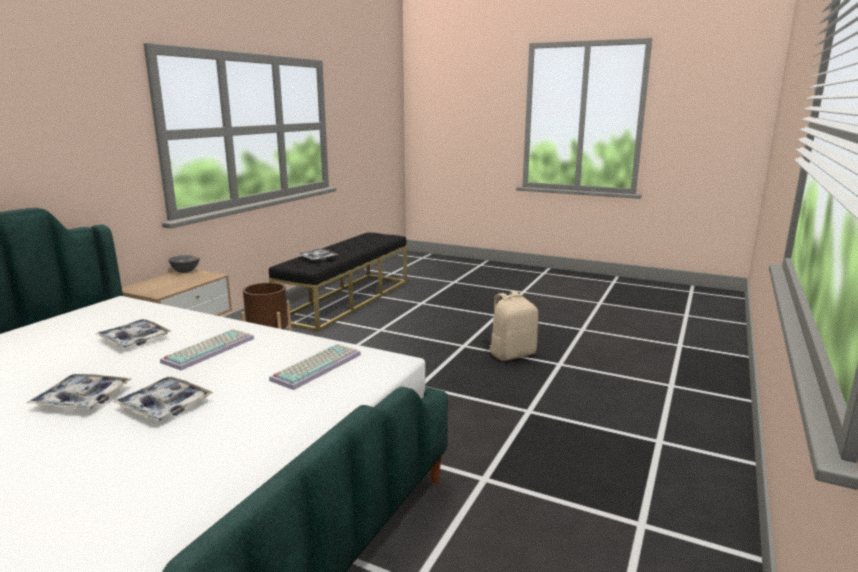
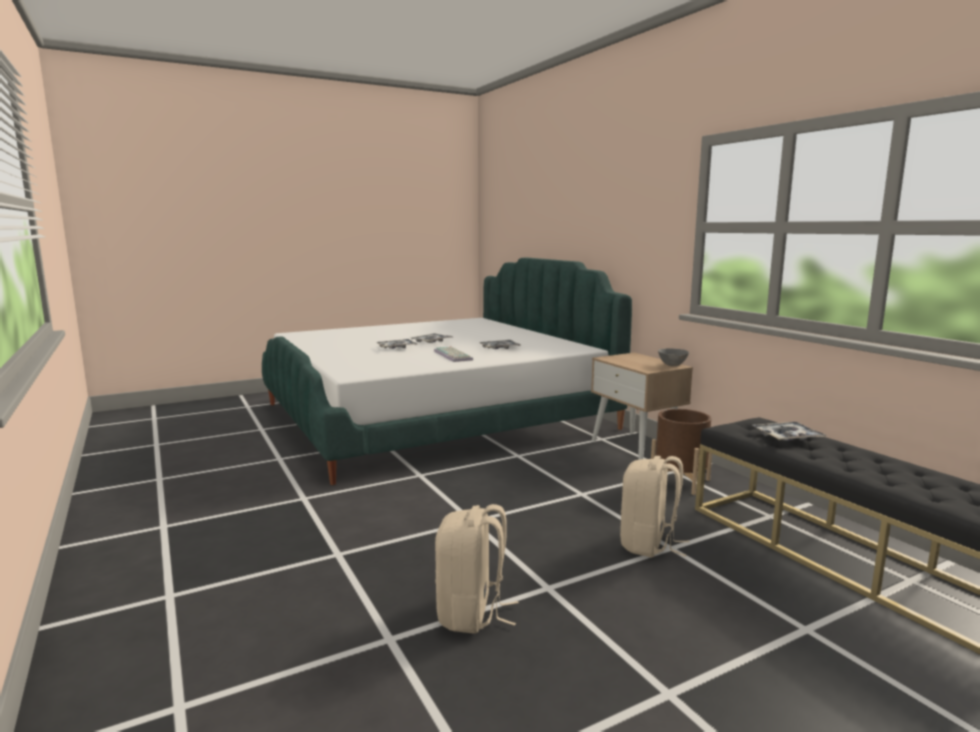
camera: 125 degrees right, 5 degrees down
(316, 366) = (382, 365): keyboard -> none
(383, 334) = (649, 544): none -> beige backpack

